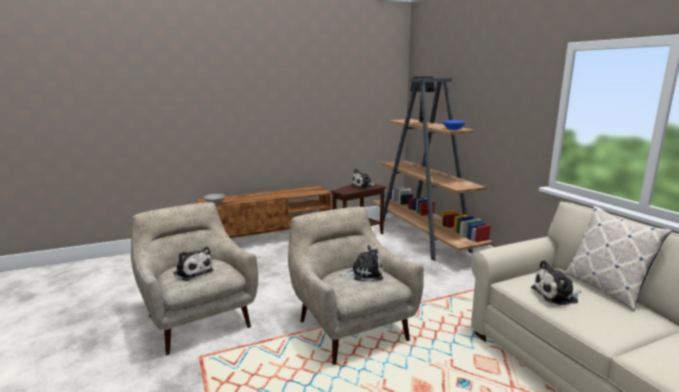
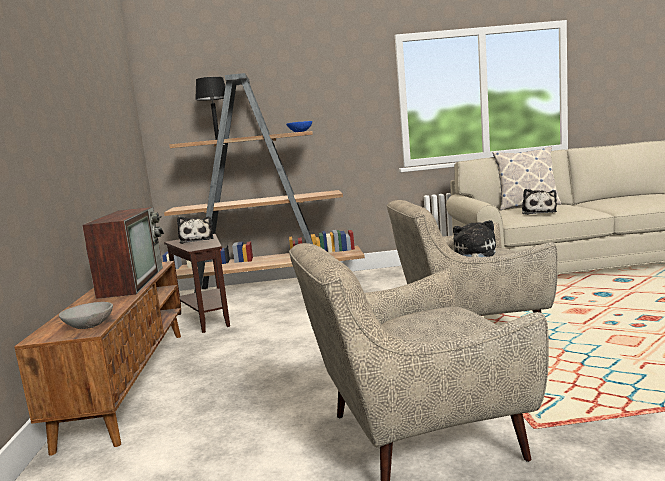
camera: 70 degrees left, 5 degrees down
(192, 272) = (444, 327): plush toy -> none
(285, 194) = (132, 281): none -> television

